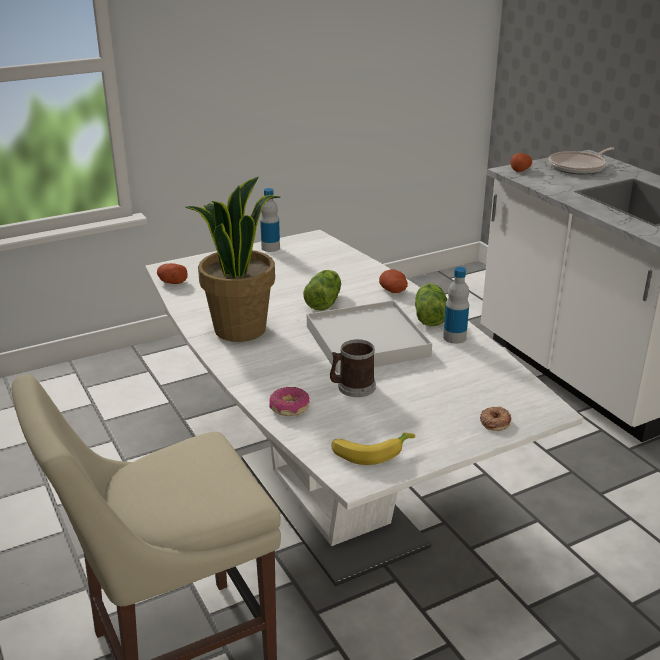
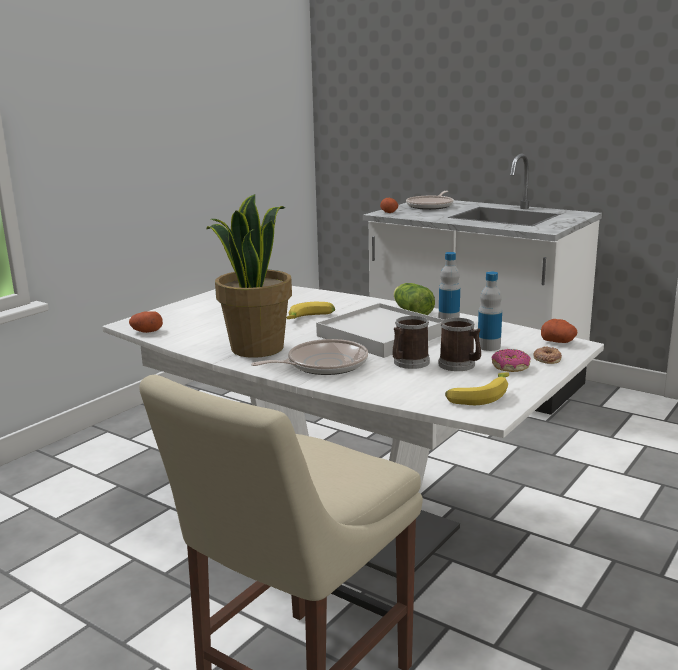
camera: 25 degrees left, 10 degrees down
(270, 248) = (214, 296): bottle -> bottle (488, 346)
(274, 367) = (323, 364): none -> frying pan
(289, 408) = (372, 386): donut -> donut (510, 367)
(325, 301) = (310, 319): lettuce -> banana
(394, 290) = (361, 303): potato -> potato (559, 342)
(397, 405) = (460, 365): none -> mug

